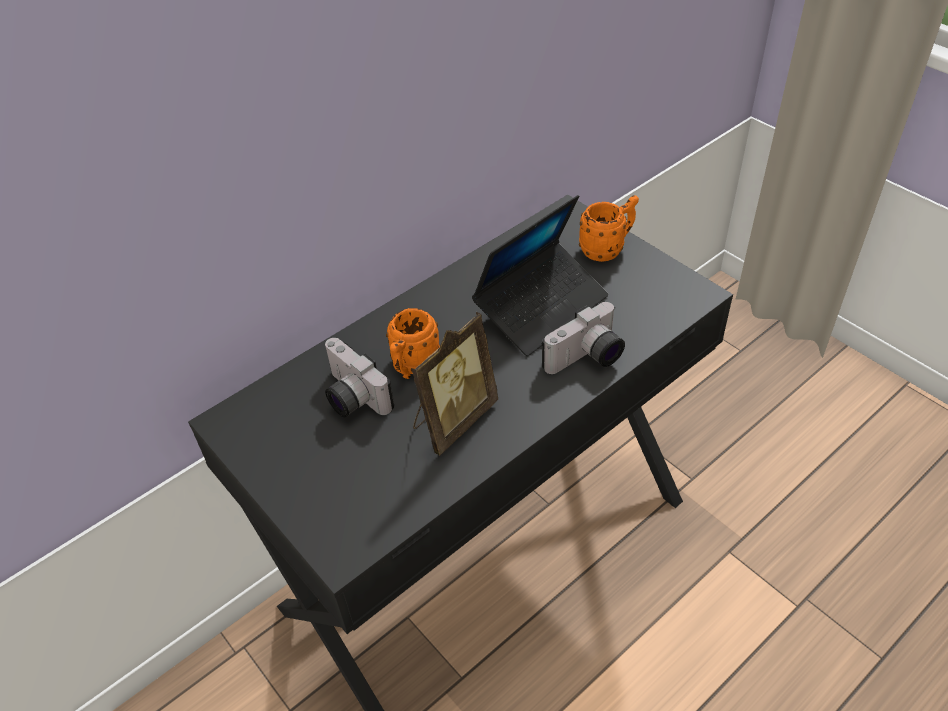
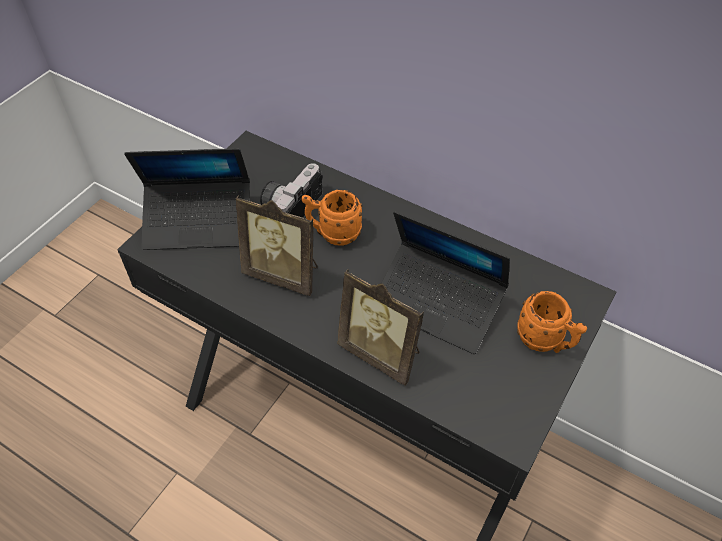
camera: 70 degrees right, 5 degrees up
(332, 492) = (199, 223): none -> laptop
(586, 359) = (382, 353): camera -> picture frame

